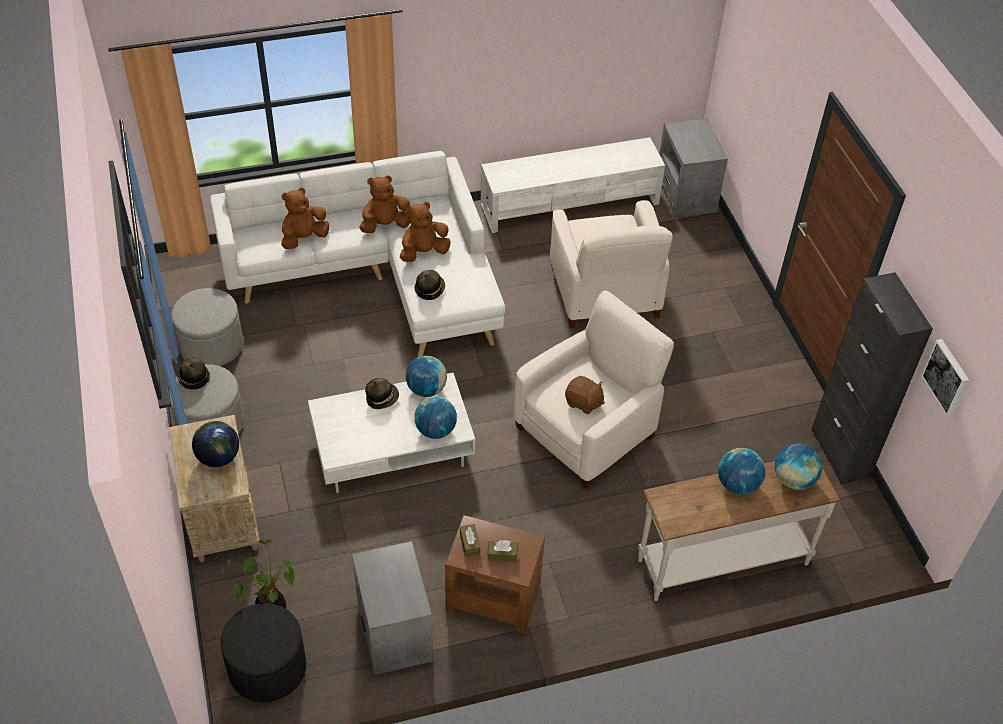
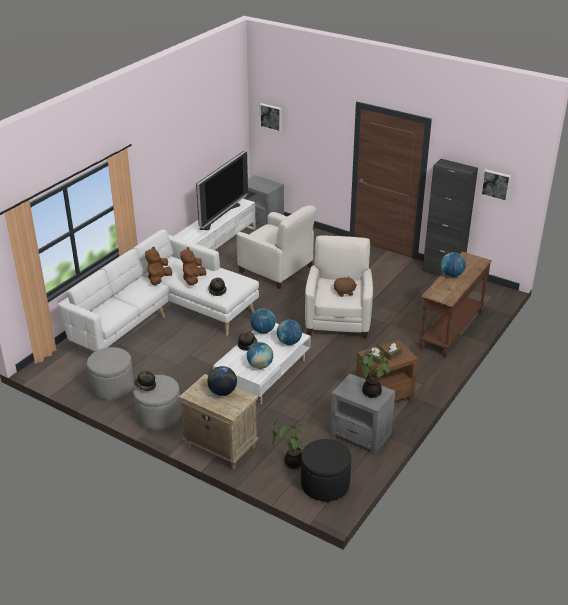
camera: 40 degrees left, 15 degrees down
(304, 238) = (124, 303): brown plush toy -> none
(397, 591) = (369, 392): none -> potted plant
(588, 163) = (220, 216): none -> television
(722, 560) = (450, 330): white console table -> brown console table
(741, 41) = (271, 117): none -> picture
(793, 480) = (468, 263): globe -> globe (260, 366)

